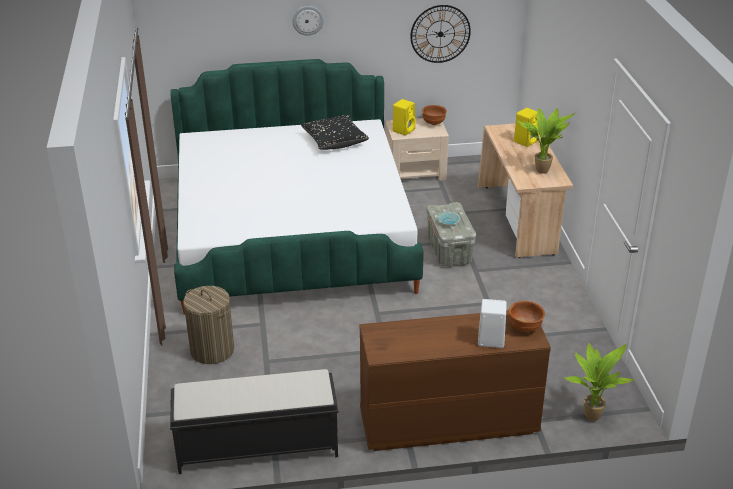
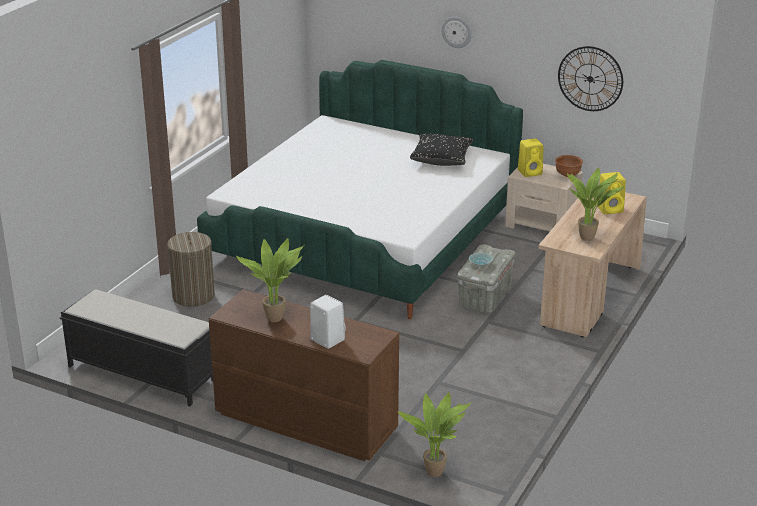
camera: 35 degrees right, 5 degrees down
(423, 338) = (276, 317): none -> potted plant
(525, 328) = (368, 343): brown bowl -> none

